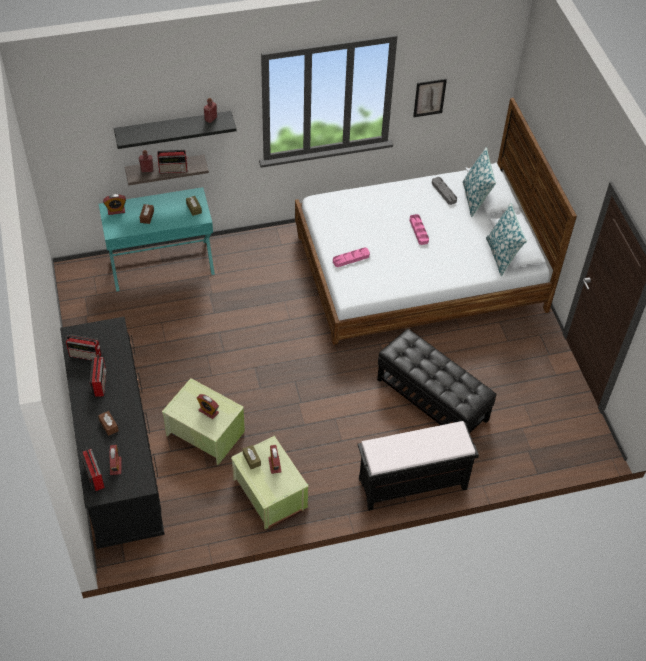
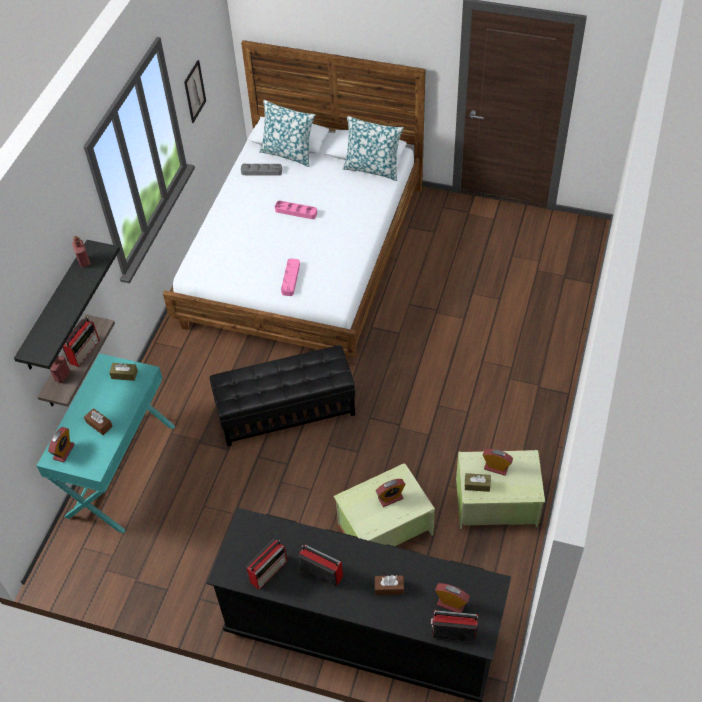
camera: 55 degrees left, 0 degrees up
(411, 485) = (552, 380): black bench -> none
(432, 399) = (464, 318): black ottoman -> black ottoman (286, 411)

